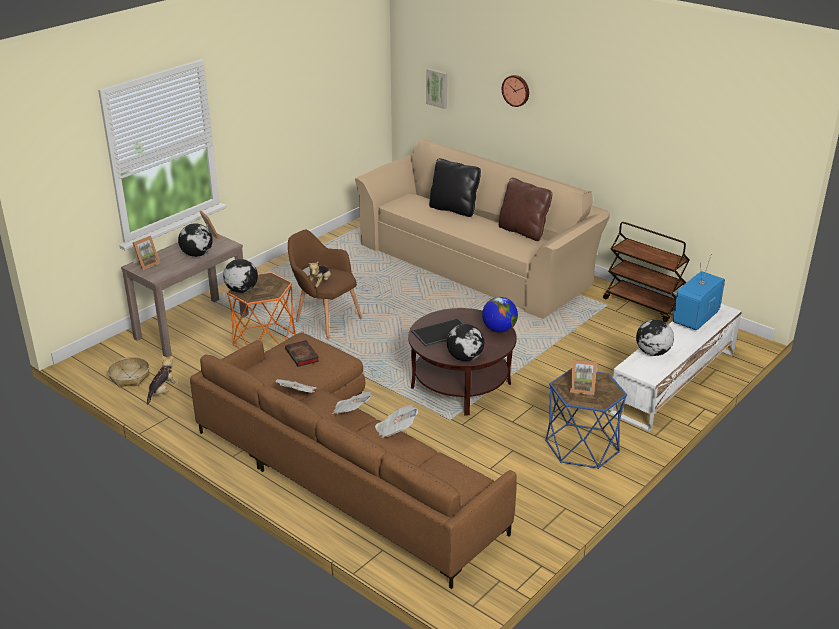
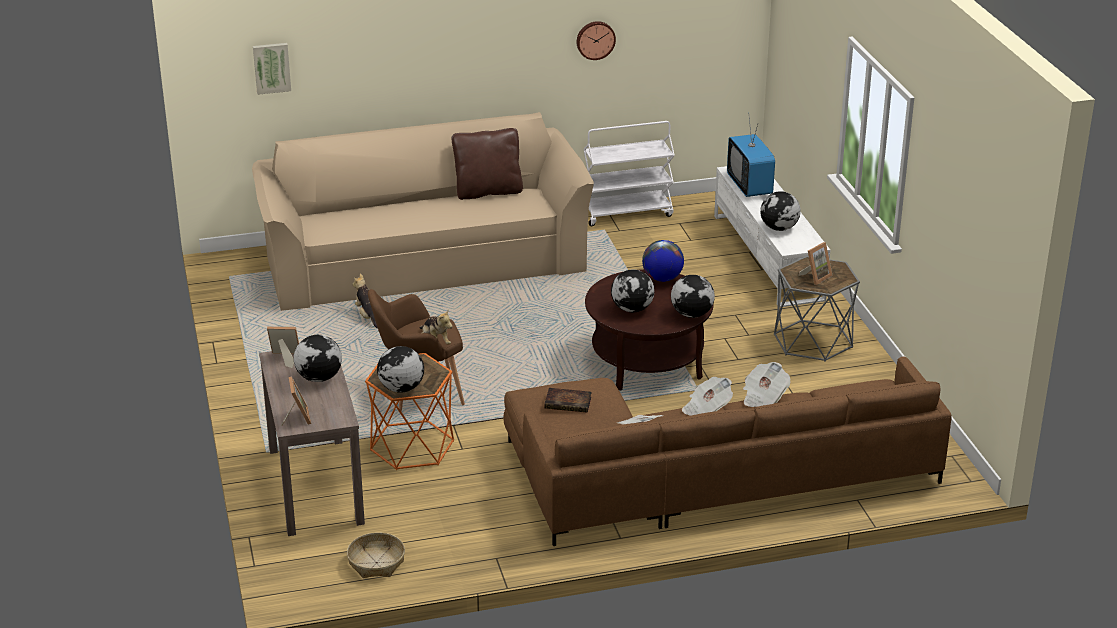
camera: 55 degrees left, 0 degrees up
(163, 392) = (439, 547): plush toy -> plush toy (368, 316)
(442, 333) = (632, 309): tray -> globe
(454, 209) = (383, 207): black pillow -> none
(516, 90) = (402, 30): wall clock -> wall clock (595, 39)
(581, 446) = (813, 341): blue side table -> grey side table
(643, 305) = (627, 213): brown cart -> white cart

